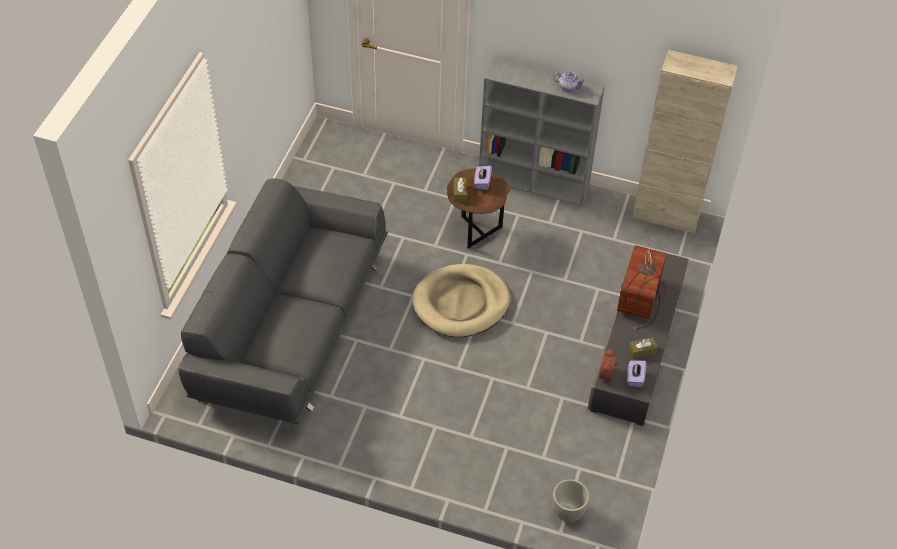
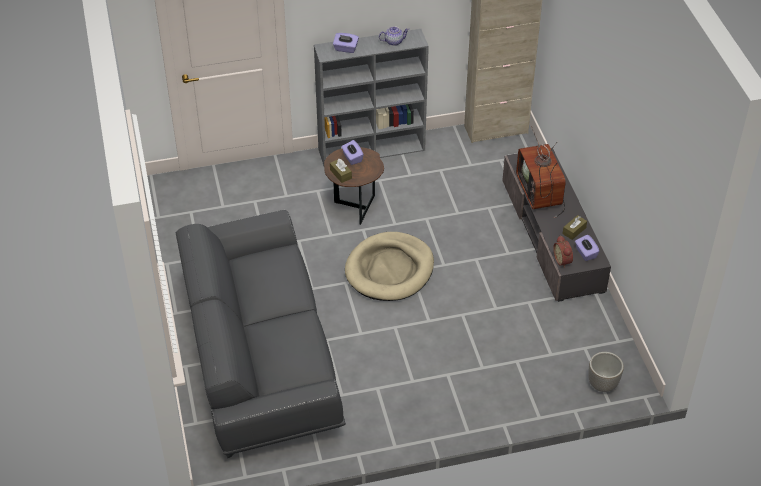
camera: 30 degrees left, 5 degrees down
(518, 75) = (345, 49): none -> purple tissue box

